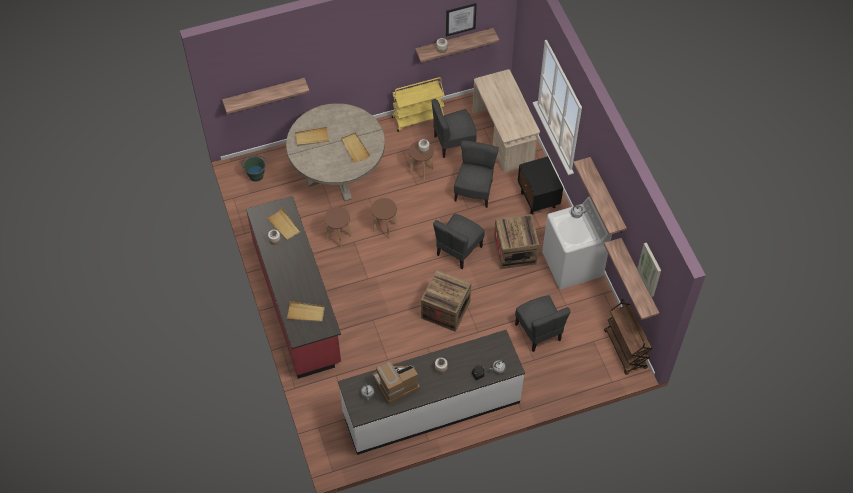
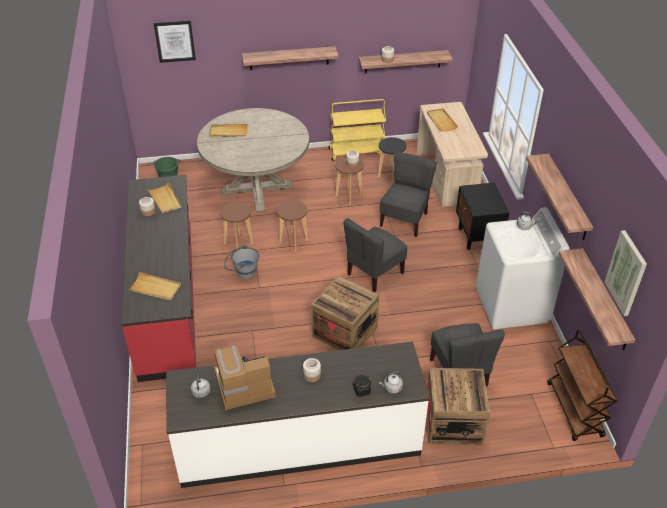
camera: 10 degrees right, 15 degrees down
(264, 93) = (185, 79): shelf -> shelf (289, 58)
(350, 266) = (242, 273): none -> grey bucket
(355, 148) = (272, 145): beige tray -> beige tray (441, 121)
(453, 143) = (390, 176): grey chair -> black stool
(460, 19) = (412, 27): picture -> picture (175, 41)
(515, 251) = (442, 282): crate -> crate (453, 422)

